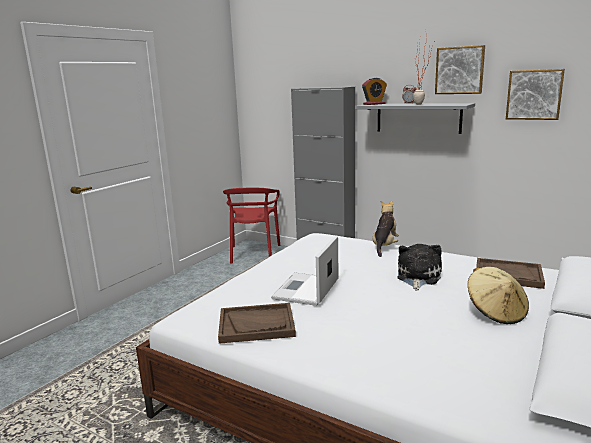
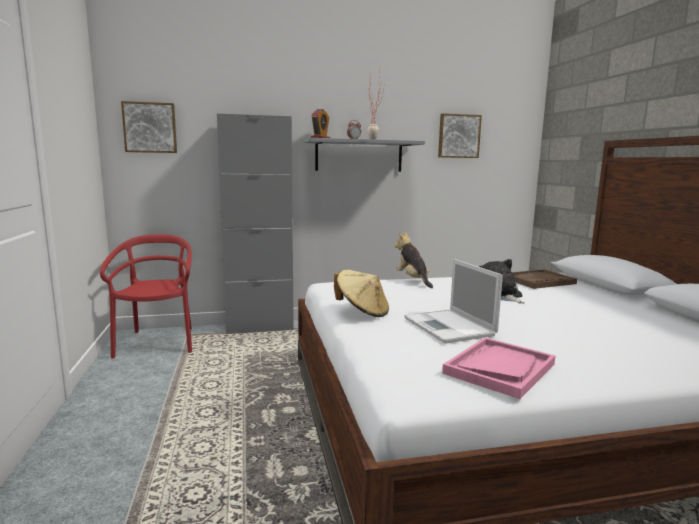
camera: 45 degrees left, 5 degrees down
(253, 253) = (158, 343): red chair -> red chair turned 150 degrees counterclockwise
(257, 325) = (499, 368): brown tray -> pink tray
(459, 70) = (397, 110): picture -> picture (150, 127)
(496, 312) = (597, 304): beige hat -> beige hat (362, 312)

